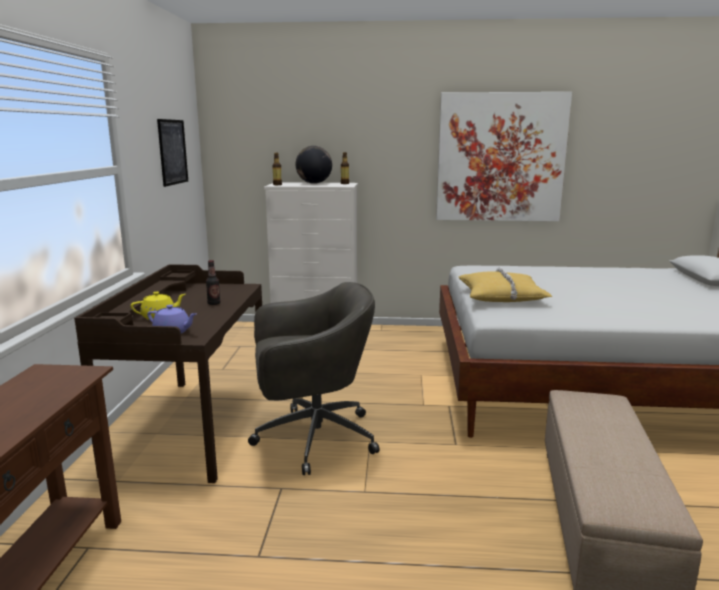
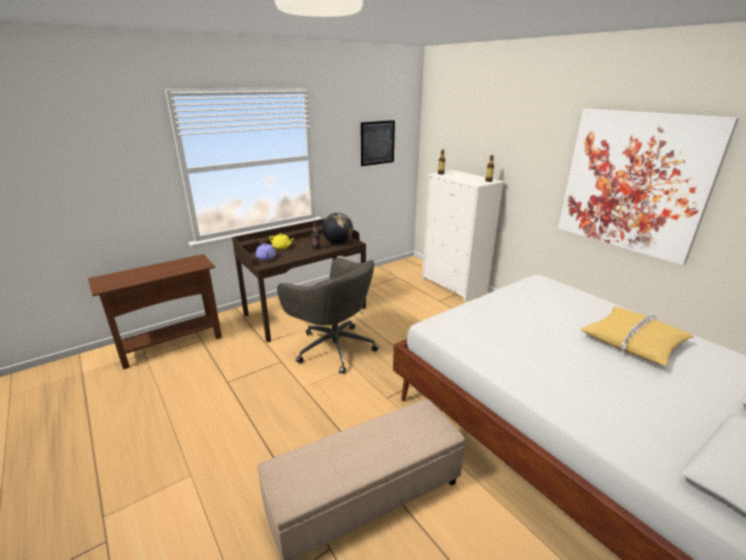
camera: 50 degrees right, 10 degrees up
(314, 183) = (470, 176): globe -> globe (338, 243)
(501, 296) = (487, 313): yellow pillow -> yellow pillow (633, 341)

